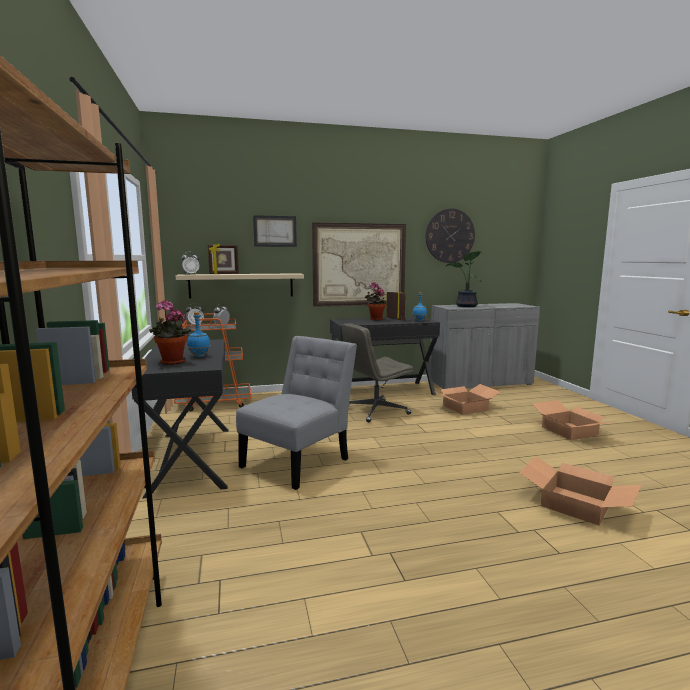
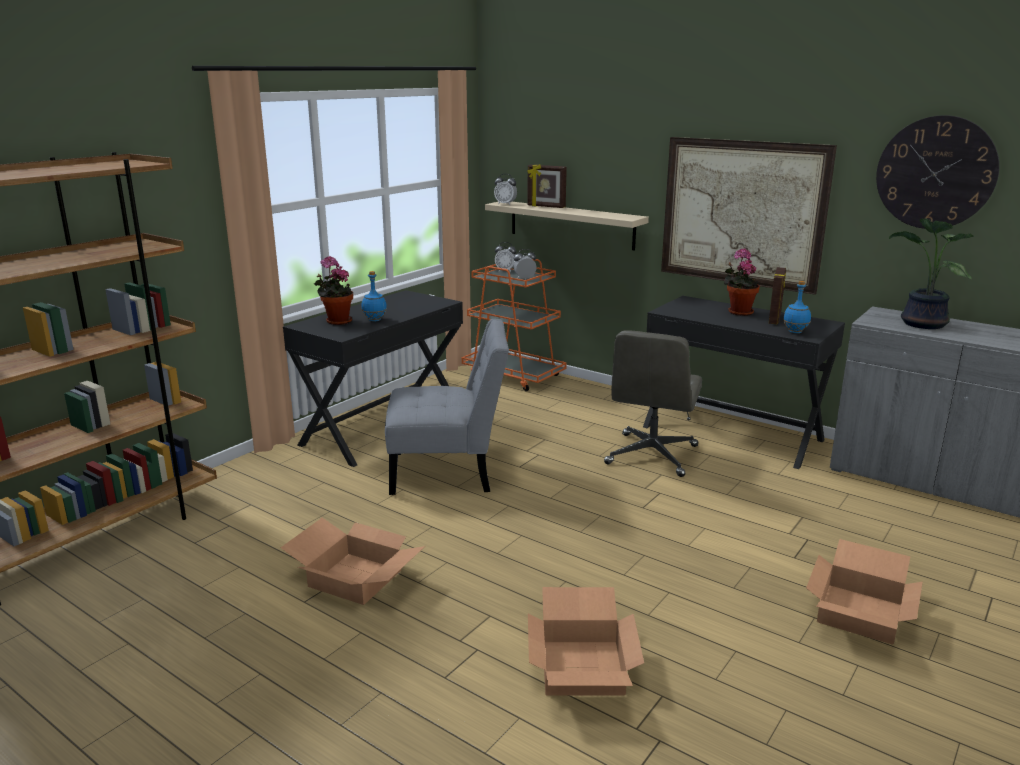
camera: 50 degrees right, 10 degrees up
(275, 231) = (618, 148): picture -> none
(375, 411) = (651, 455): grey office chair -> grey office chair turned 90 degrees counterclockwise
(465, 407) = (790, 505): cardboard box -> cardboard box (357, 578)

